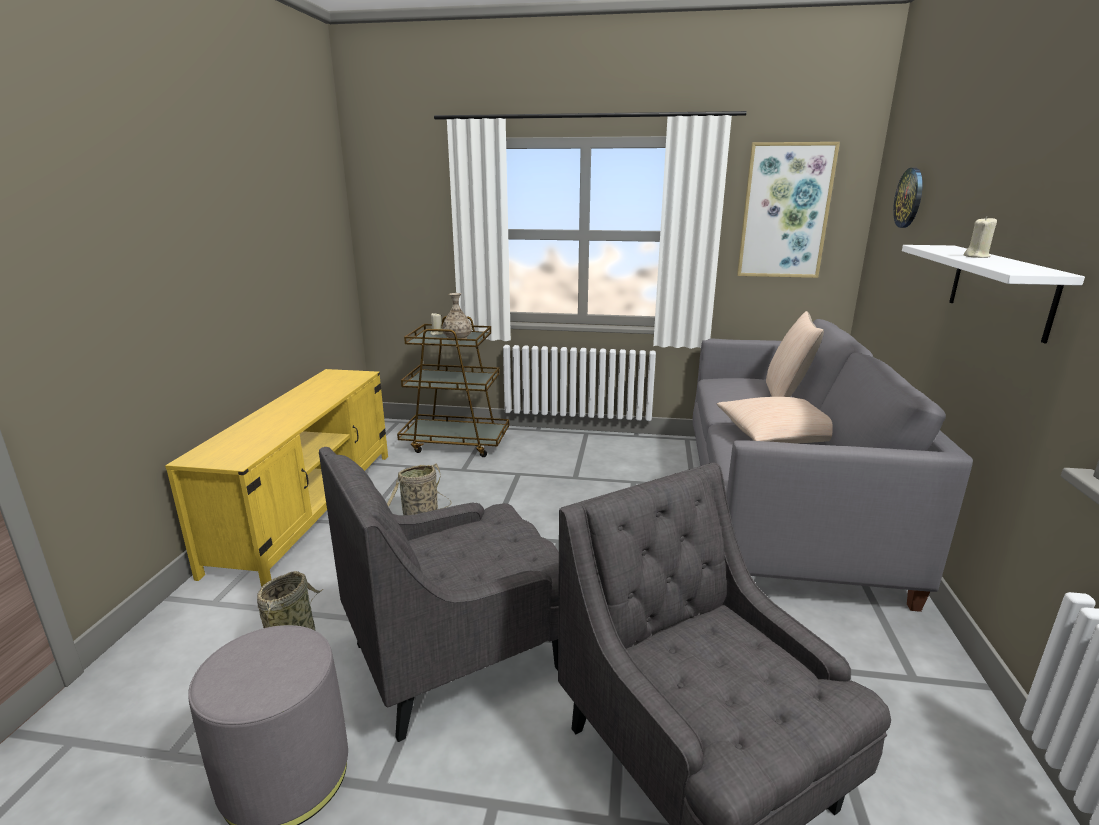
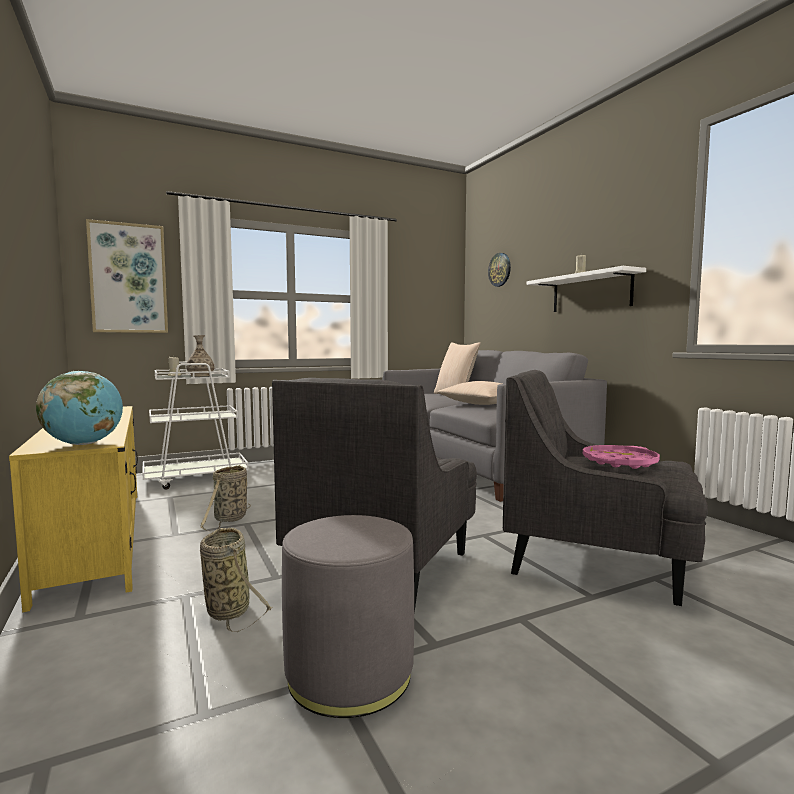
camera: 35 degrees left, 15 degrees down
(227, 457) = (84, 444): none -> globe
(456, 443) = (196, 478): brown cart -> white cart
(737, 665) = (619, 462): none -> pink tray
(785, 211) = (420, 285): picture -> picture (128, 278)

